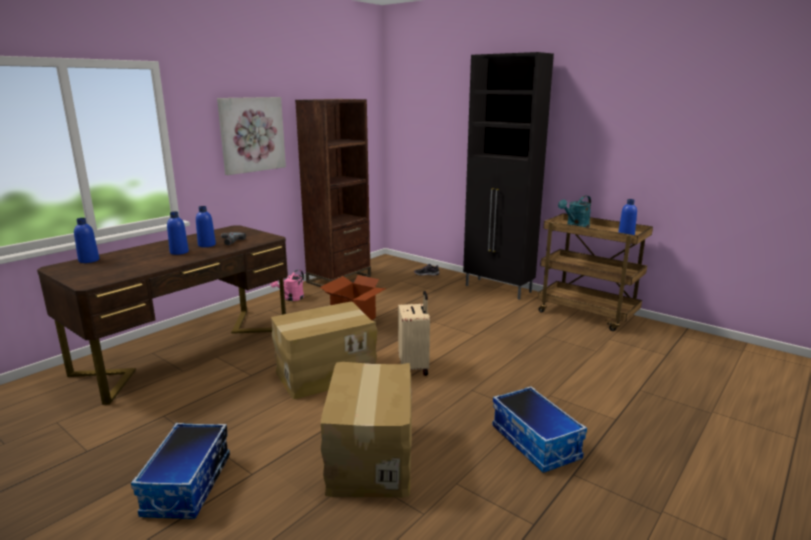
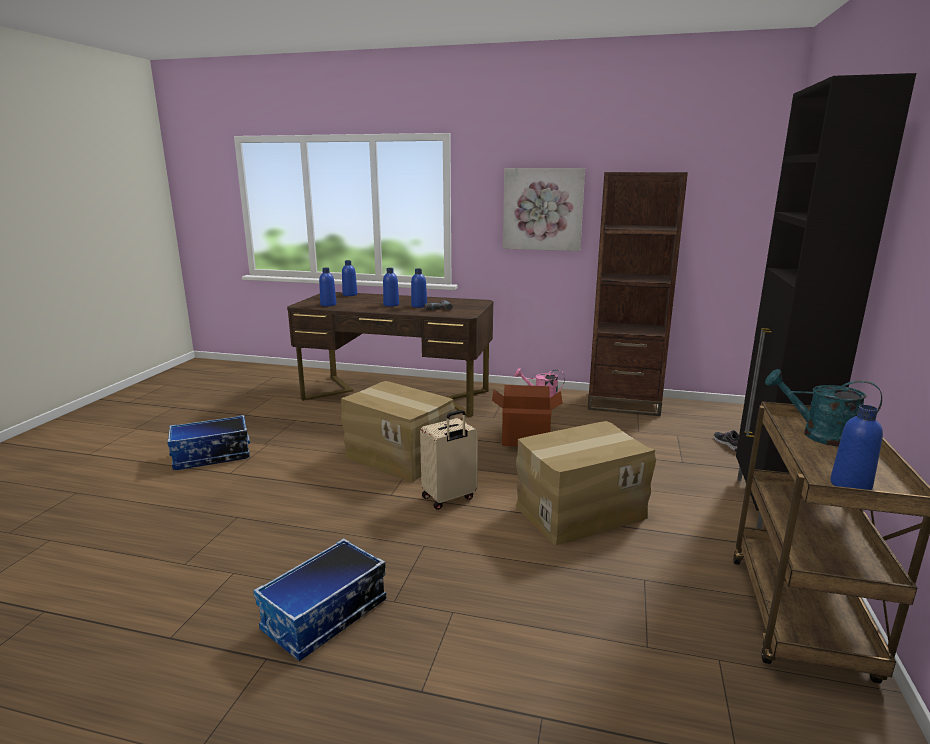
camera: 65 degrees right, 0 degrees up
(117, 273) = (328, 304): none -> blue bottle
(369, 457) = (265, 515): cardboard box -> cardboard box (579, 511)

